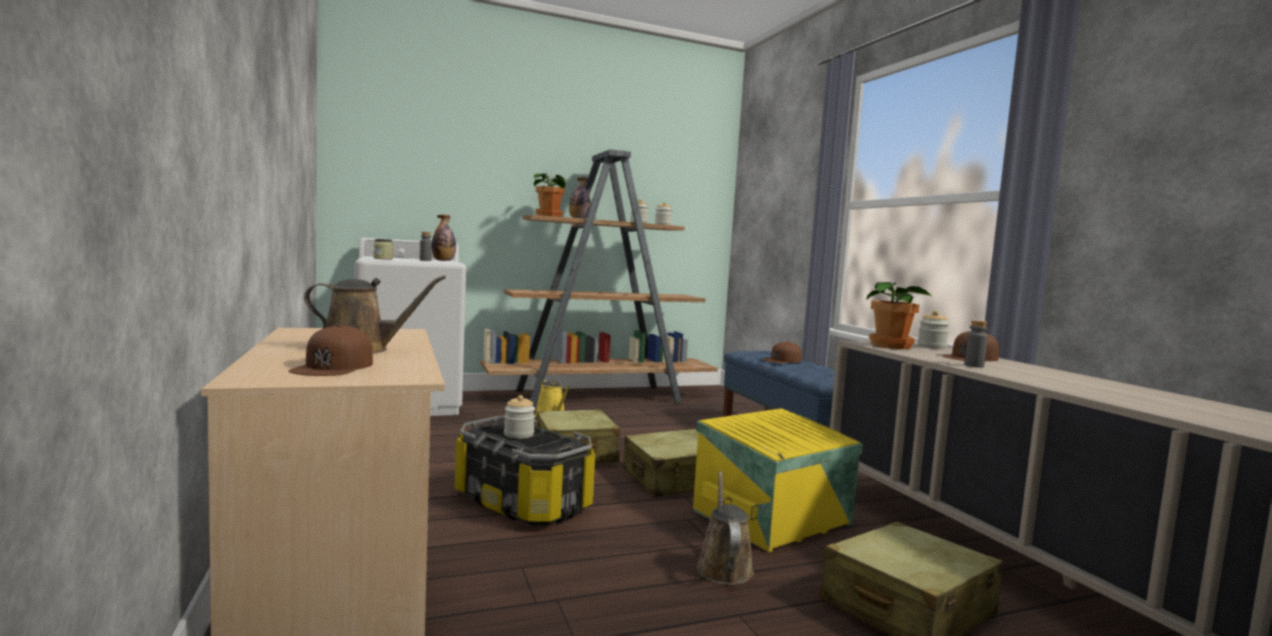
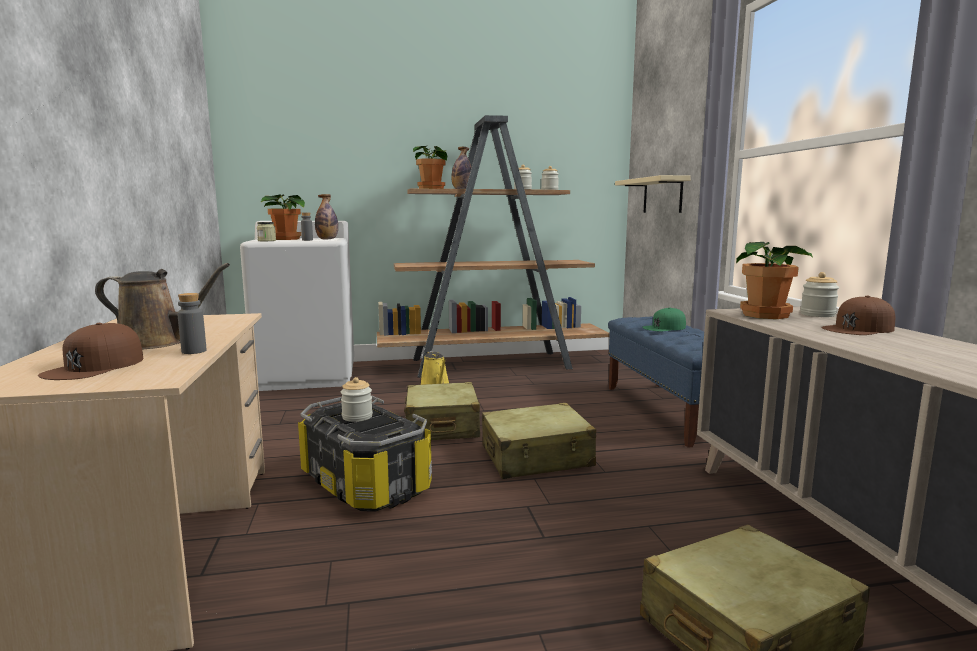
camera: 10 degrees right, 5 degrees up
(398, 258) = (286, 239): none -> potted plant
(723, 567) = (544, 568): brown watering can -> none
(770, 237) = (662, 195): none -> beige shelf
(774, 517) = (624, 506): yellow storage box -> none
(782, 360) = (664, 327): brown cap -> green cap
(974, 366) = (854, 341): grey bottle -> grey bottle (194, 351)

